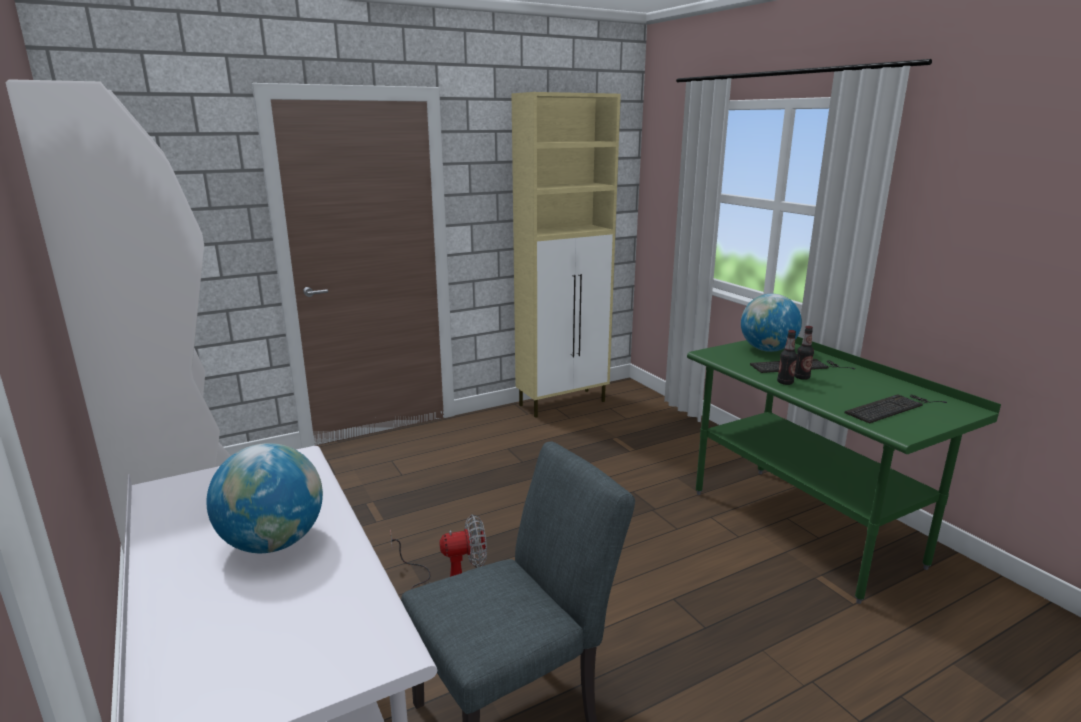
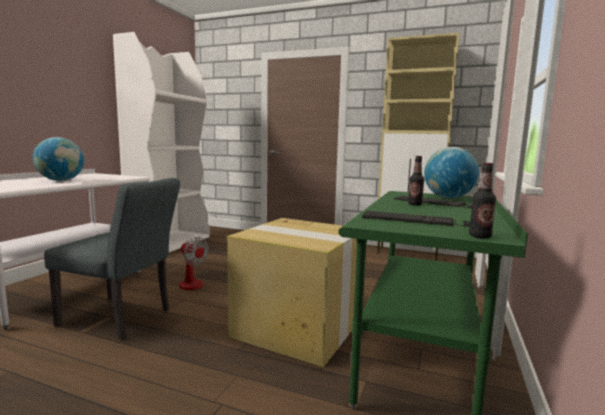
camera: 50 degrees right, 10 degrees down
(688, 564) = (300, 327): none -> cardboard box
(785, 382) = (391, 203): bottle -> bottle (480, 236)

